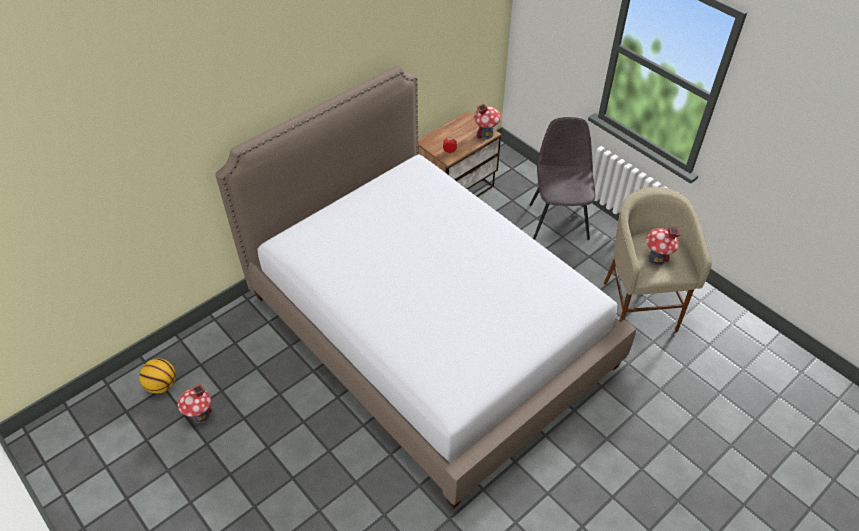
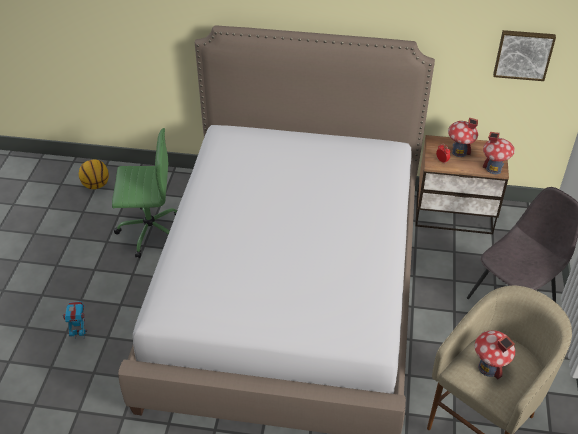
camera: 50 degrees right, 5 degrees down
(200, 415) = (89, 219): toy house -> toy house (459, 152)
(266, 379) = (149, 231): none -> green office chair
(331, 500) = (80, 334): none -> toy robot
(466, 33) = (523, 54): none -> picture

